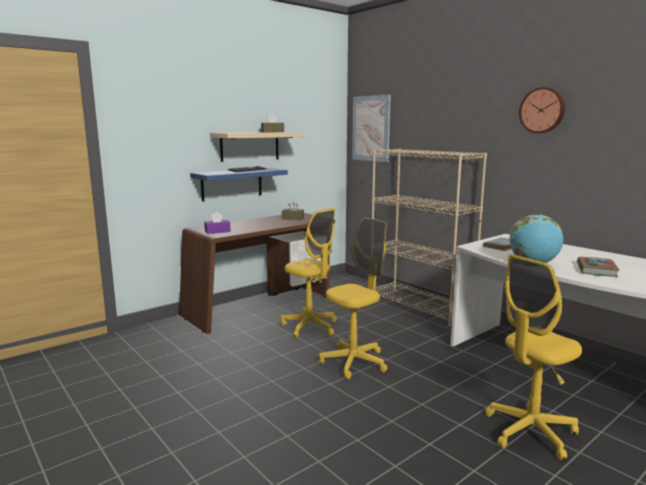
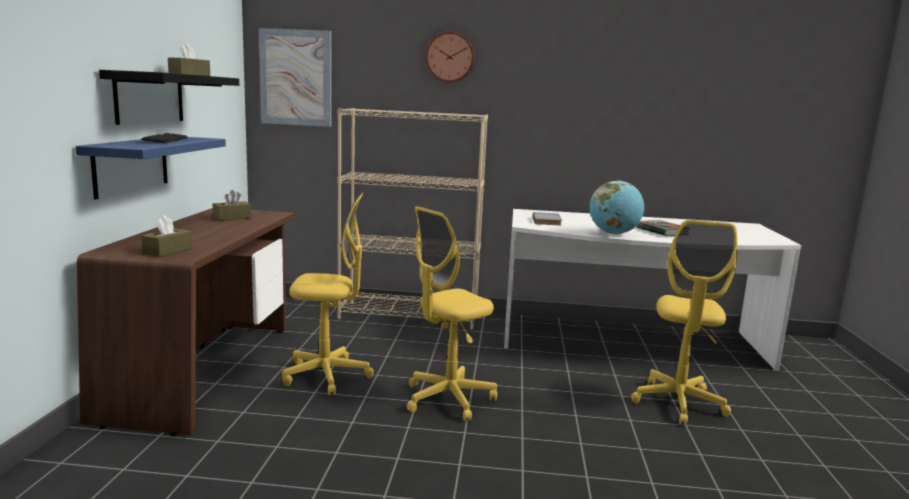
camera: 45 degrees left, 0 degrees up
(217, 231) = (167, 251): purple tissue box -> brown tissue box
(250, 146) = (150, 98): beige shelf -> black shelf
(354, 362) = (448, 399): yellow office chair -> yellow office chair turned 135 degrees counterclockwise
(542, 110) = (553, 68): wall clock -> wall clock (450, 57)

